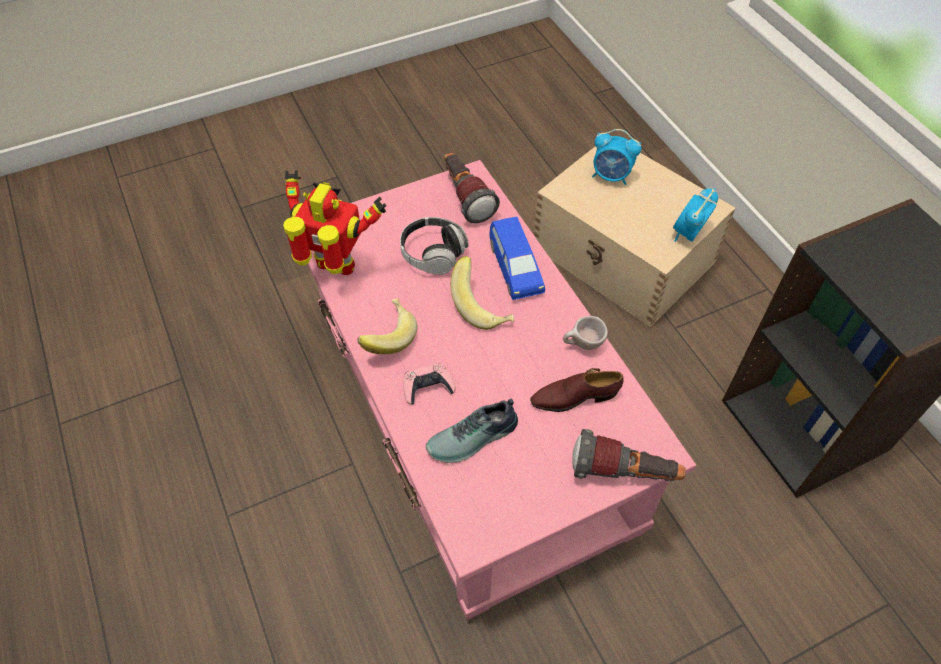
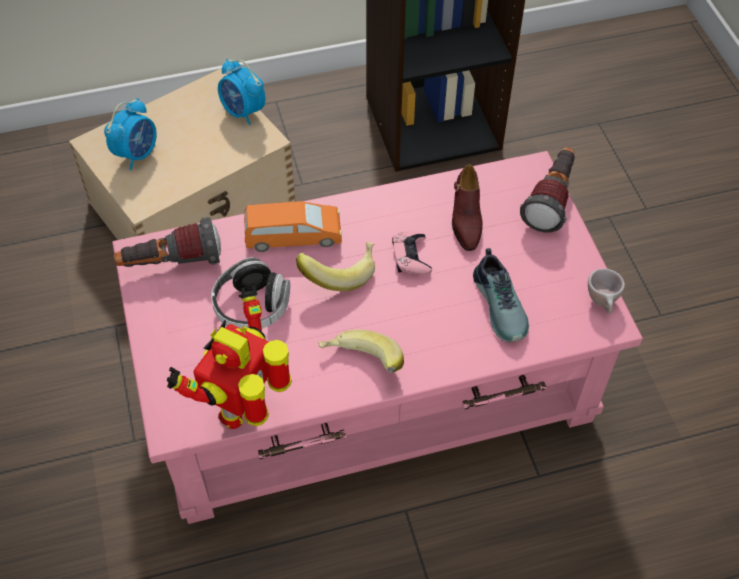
camera: 80 degrees left, 0 degrees up
(427, 387) = (434, 335): pink game controller -> pink game controller (411, 257)
(515, 268) = (293, 236): blue toy car -> orange toy car
(582, 345) = (407, 200): beige cup -> beige cup (603, 303)

